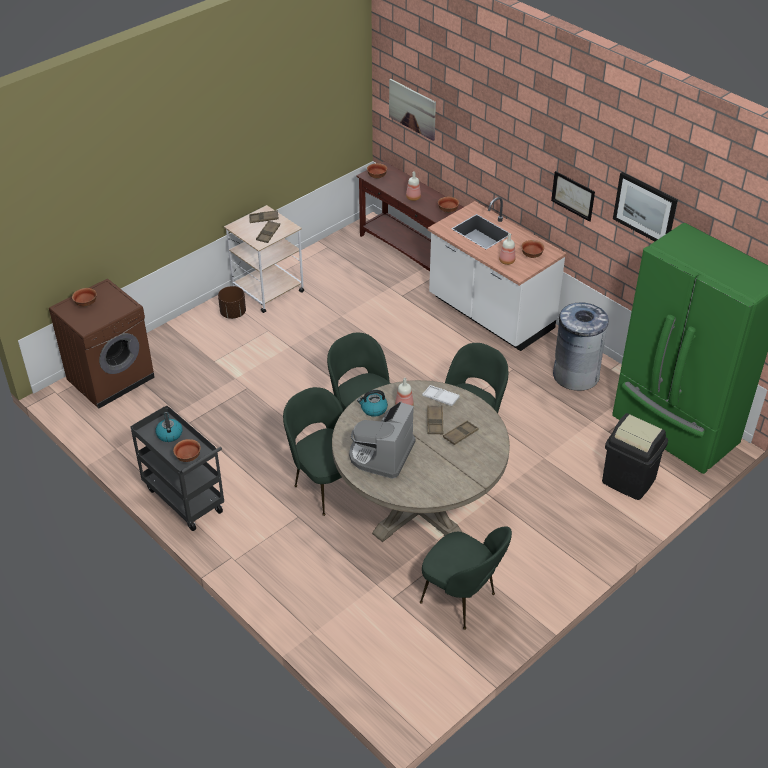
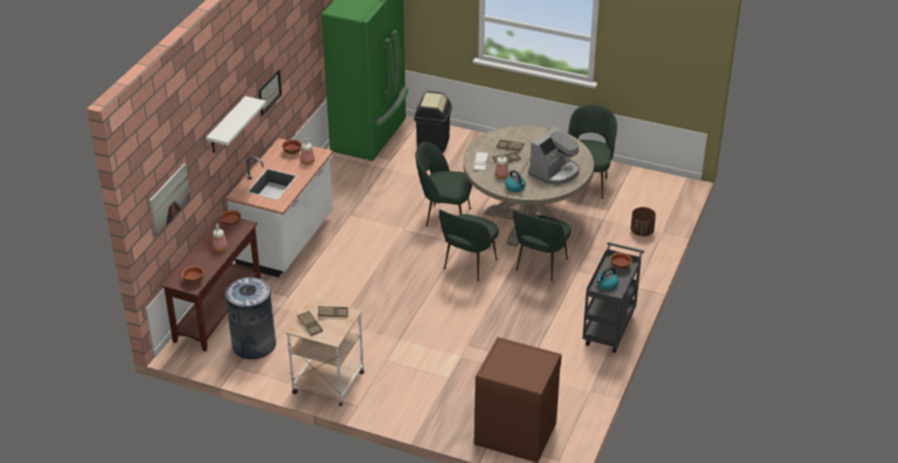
camera: 115 degrees left, 5 degrees down
(86, 304) = (520, 372): bowl -> none
(233, 313) = (376, 392): brown planter -> brown planter (642, 232)
(381, 454) = (555, 172): coffee machine -> coffee machine turned 45 degrees counterclockwise
(499, 144) = (227, 126): none -> white shelf
(575, 375) = (338, 184): grey trash can -> grey trash can (254, 345)
(645, 209) = (300, 38): picture -> none

